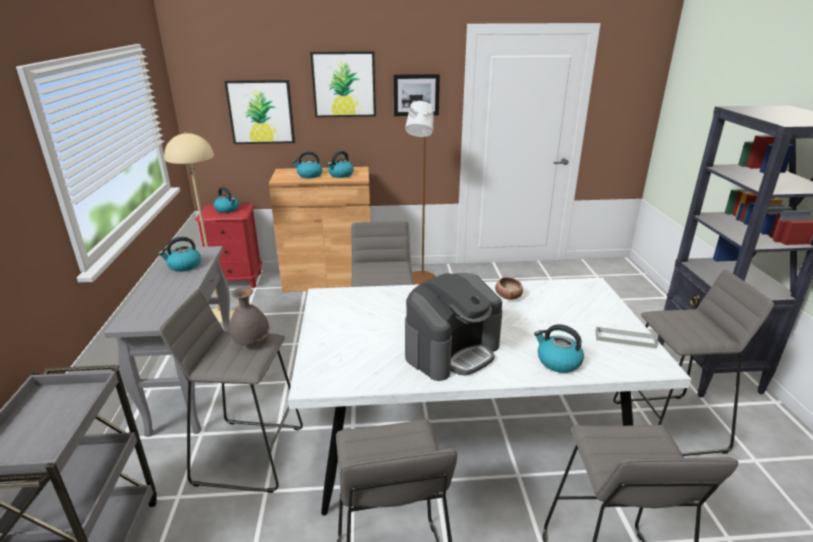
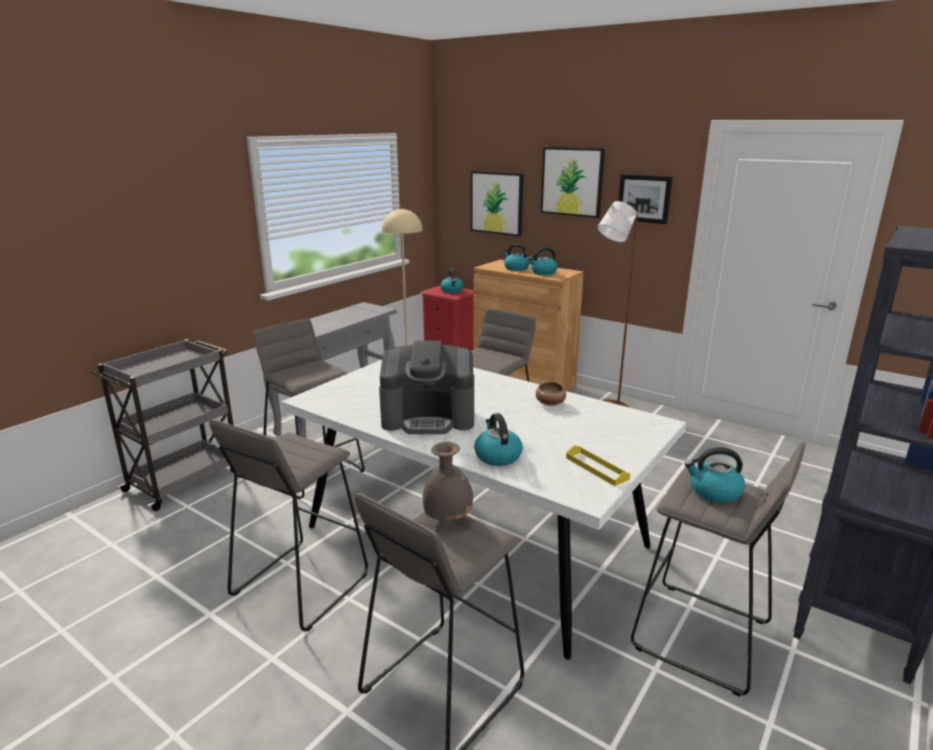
camera: 40 degrees right, 5 degrees down
(184, 266) = (352, 314): kettle -> kettle (714, 491)
(251, 342) = (322, 369): grey vase -> grey vase (448, 517)
(625, 339) = (596, 468): grey tray -> yellow tray

